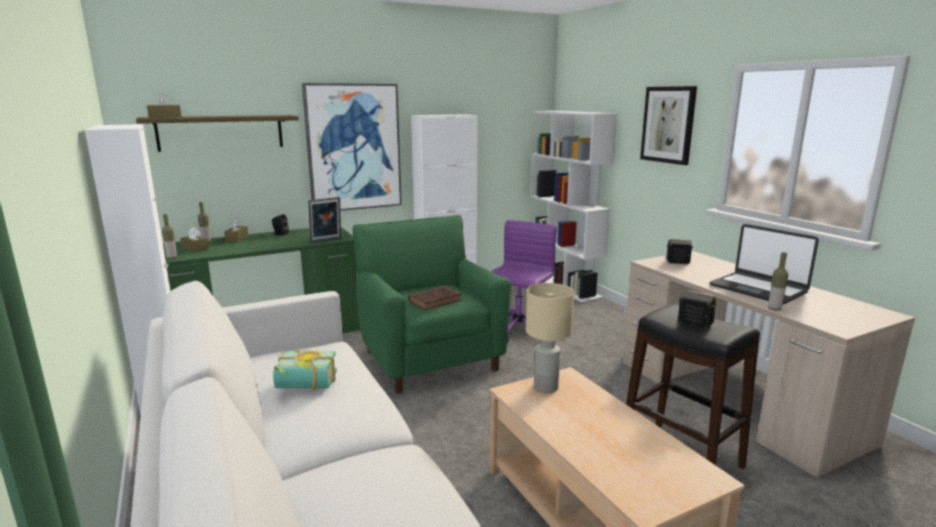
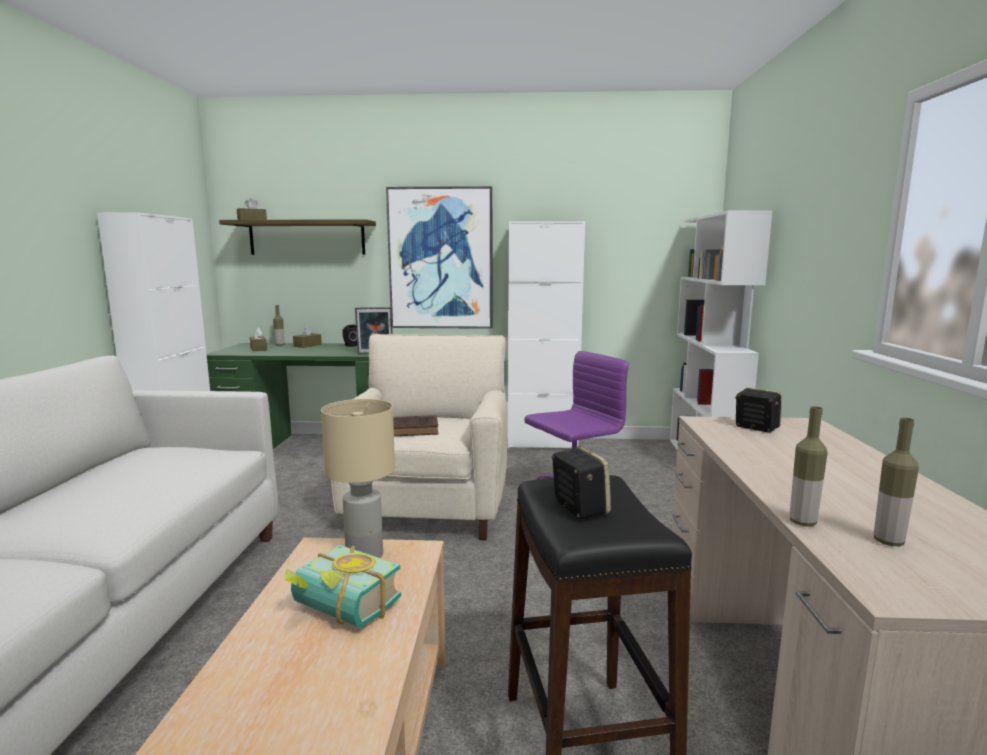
camera: 30 degrees right, 5 degrees down
(172, 258) = (225, 353): bottle -> bottle (888, 541)
(305, 386) = (113, 478): book -> book (340, 611)
(430, 358) = (430, 507): green armchair -> beige armchair
(668, 124) = (824, 216): picture -> none
(758, 289) = (835, 487): laptop -> none

